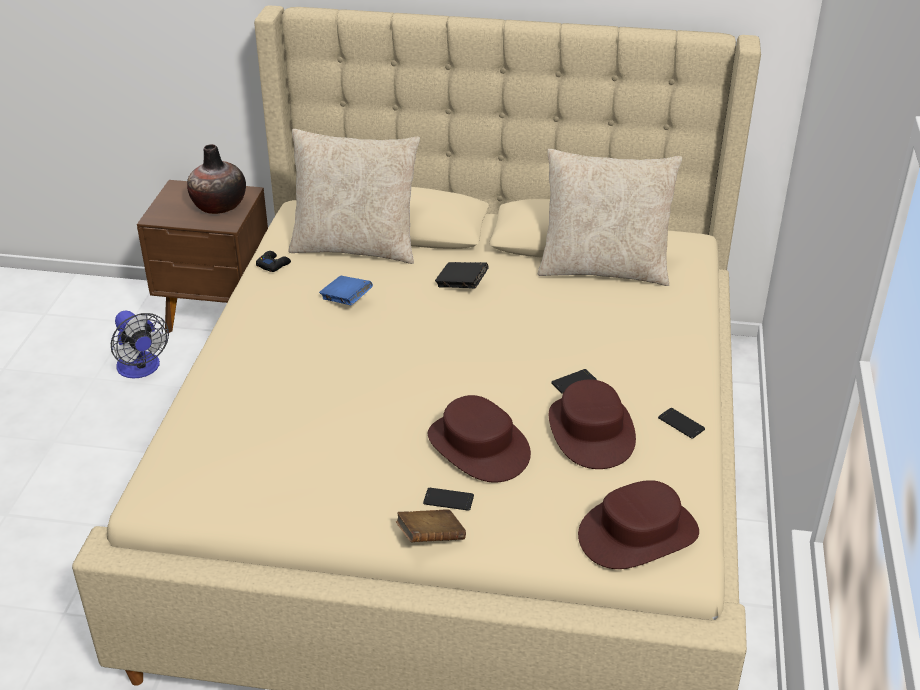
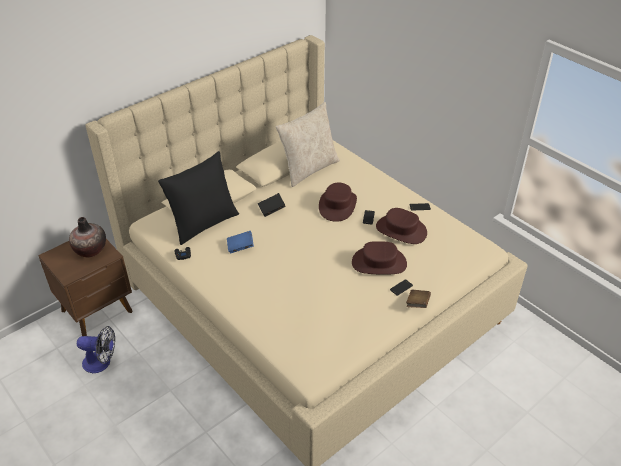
camera: 50 degrees left, 5 degrees up
(355, 247) = (203, 223): beige pillow -> black pillow
(638, 533) = (465, 251): brown hat -> brown hat (337, 205)

